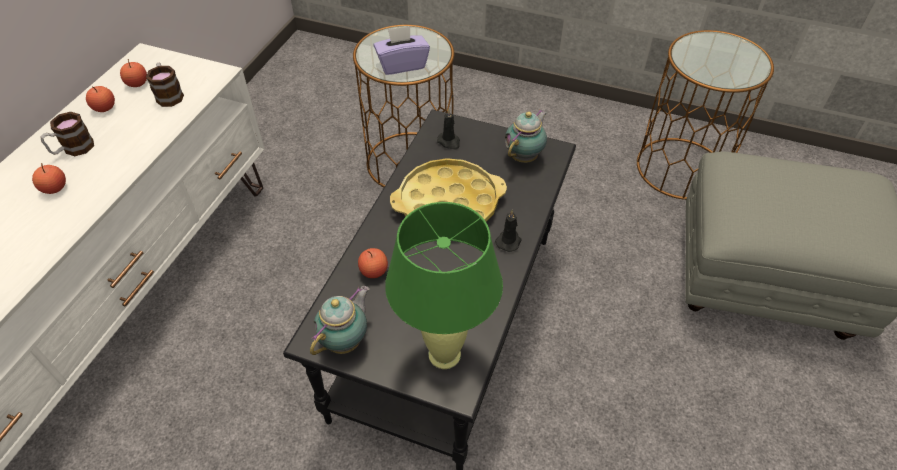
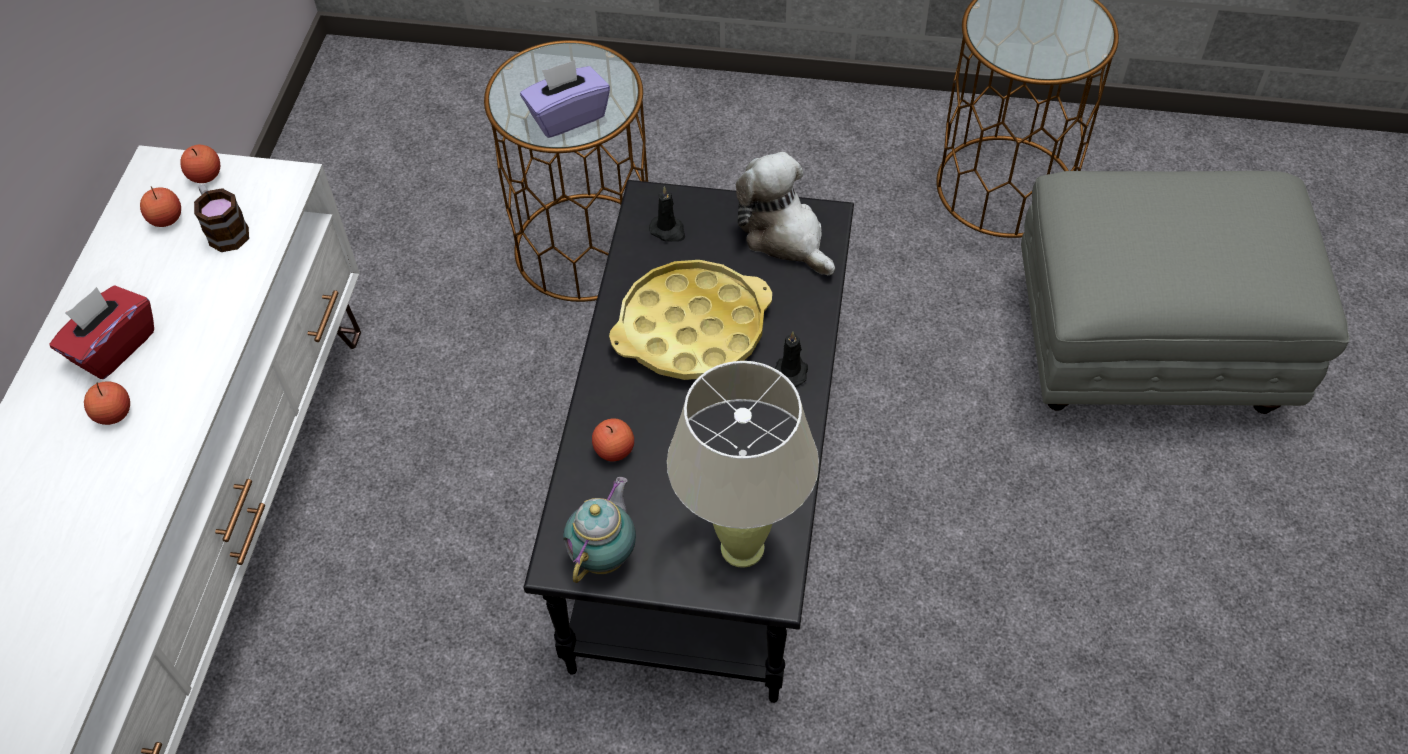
camera: 10 degrees left, 5 degrees up
(73, 149) = (113, 347): mug -> red tissue box
(104, 108) = (132, 270): apple -> apple (205, 175)
(444, 355) = (742, 548): green table lamp -> beige table lamp
(525, 156) = (784, 235): teapot -> plush toy

